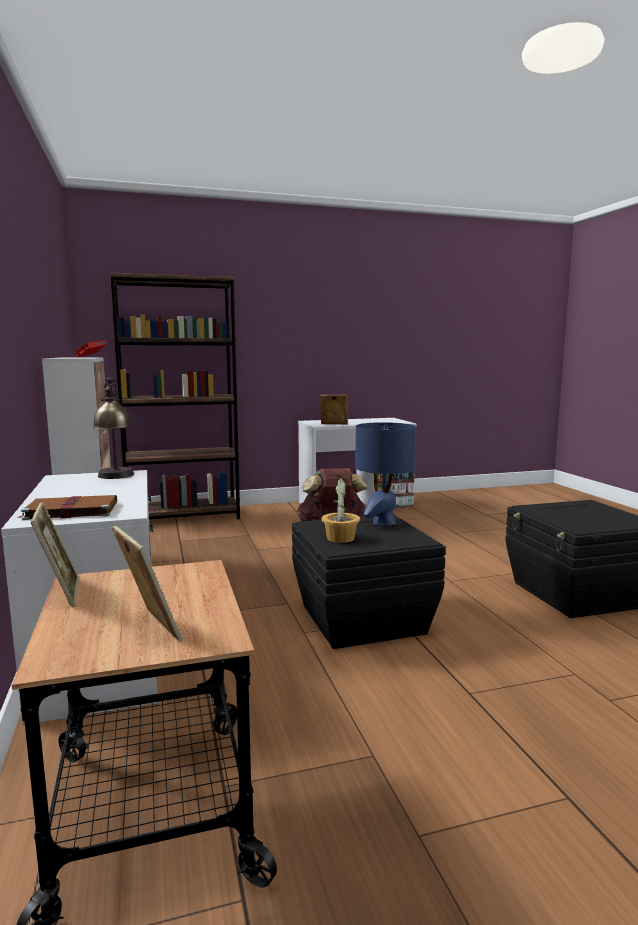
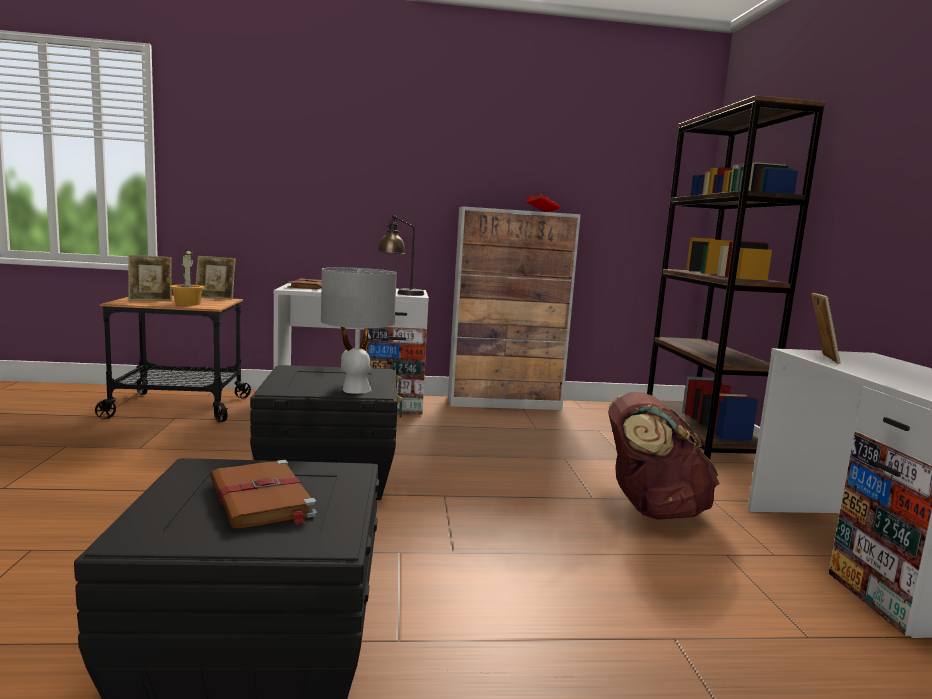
camera: 100 degrees right, 0 degrees up
(340, 538) = (320, 372): potted plant -> potted plant (187, 304)
(383, 522) = (356, 389): blue table lamp -> grey table lamp
(582, 514) = (262, 499): none -> brown book

